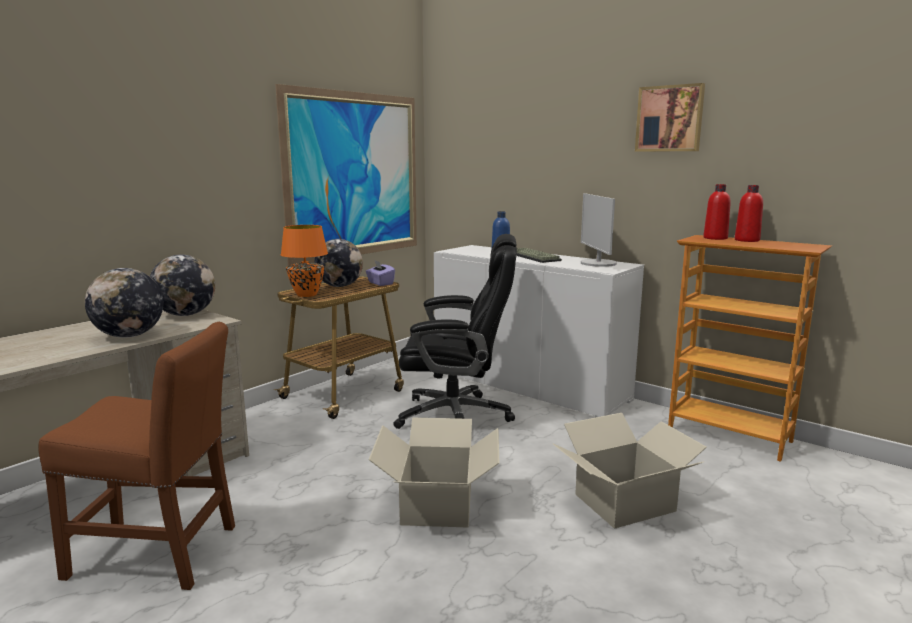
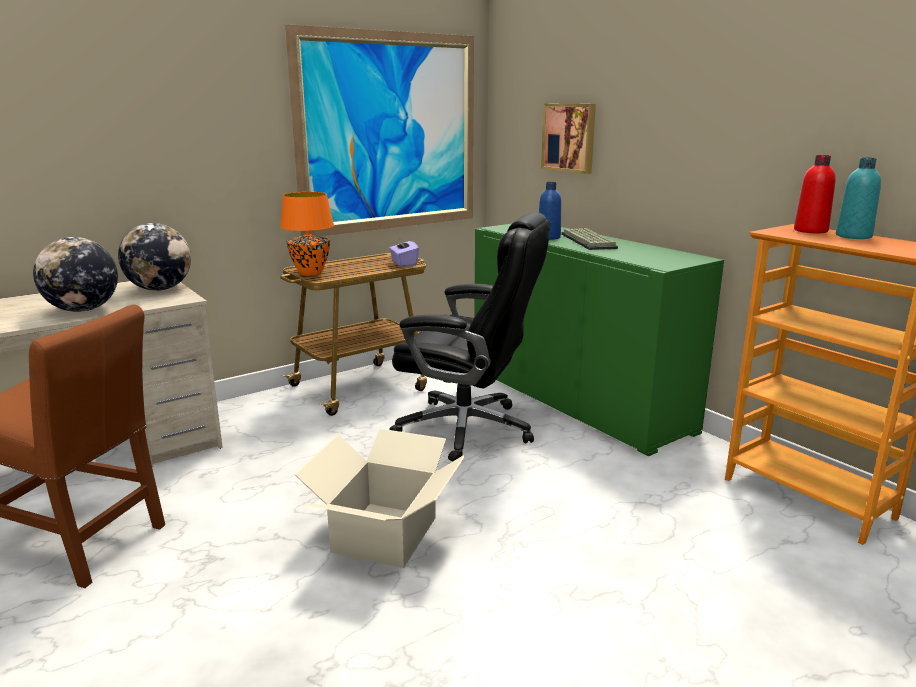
camera: 15 degrees right, 5 degrees up
(339, 286) = (357, 264): globe -> none
(528, 385) = (576, 400): white cabinet -> green cabinet
(598, 263) = (661, 255): monitor -> none
(625, 503) = (611, 568): cardboard box -> none
(670, 119) = (770, 60): picture -> picture (570, 137)
(747, 240) = (853, 236): red bottle -> turquoise bottle

